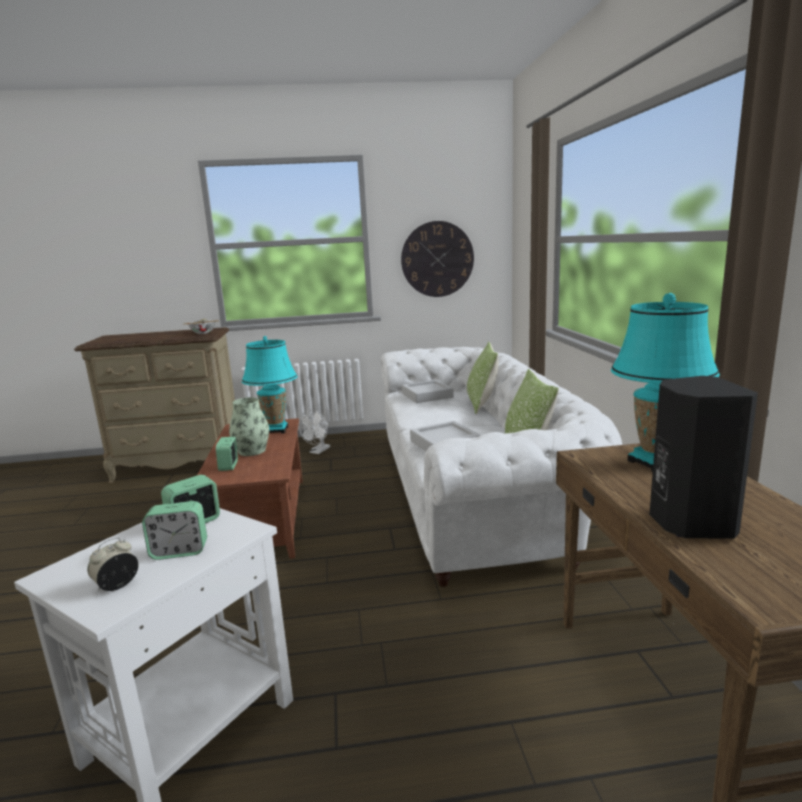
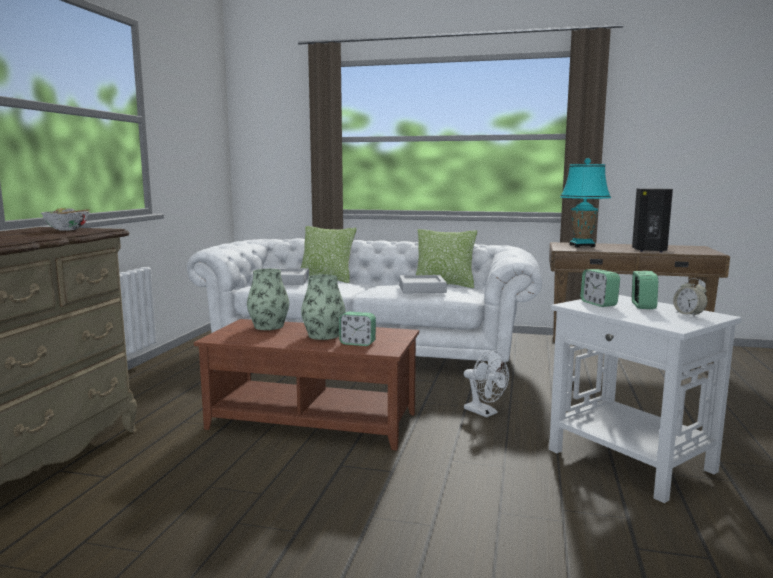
camera: 70 degrees left, 5 degrees down
(276, 430) = (269, 326): turquoise table lamp -> vase
(318, 451) = (167, 383): white fan -> white fan (485, 412)
(437, 259) = (191, 152): wall clock -> none

